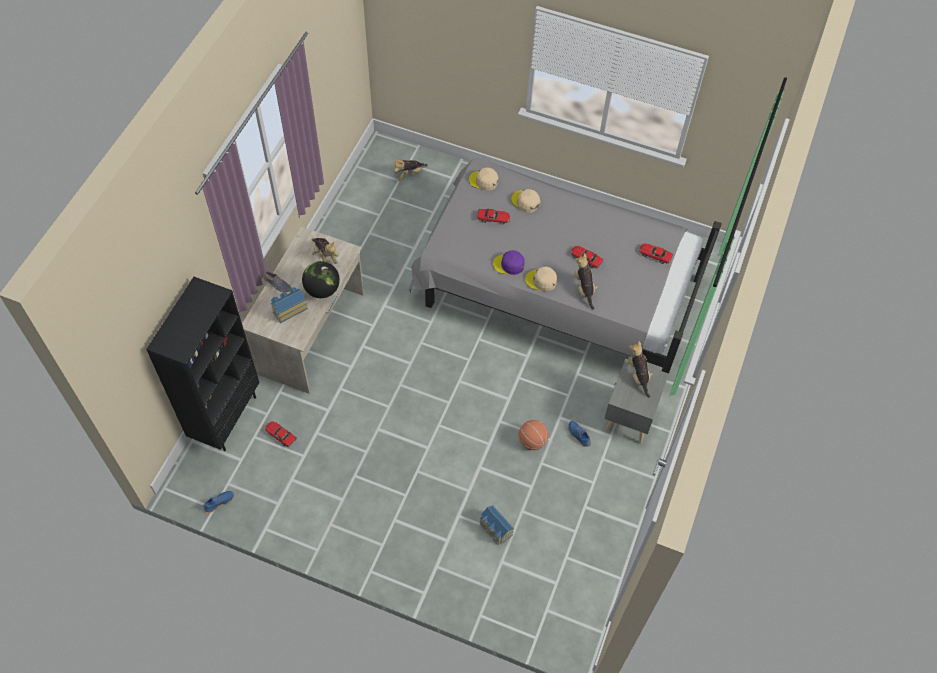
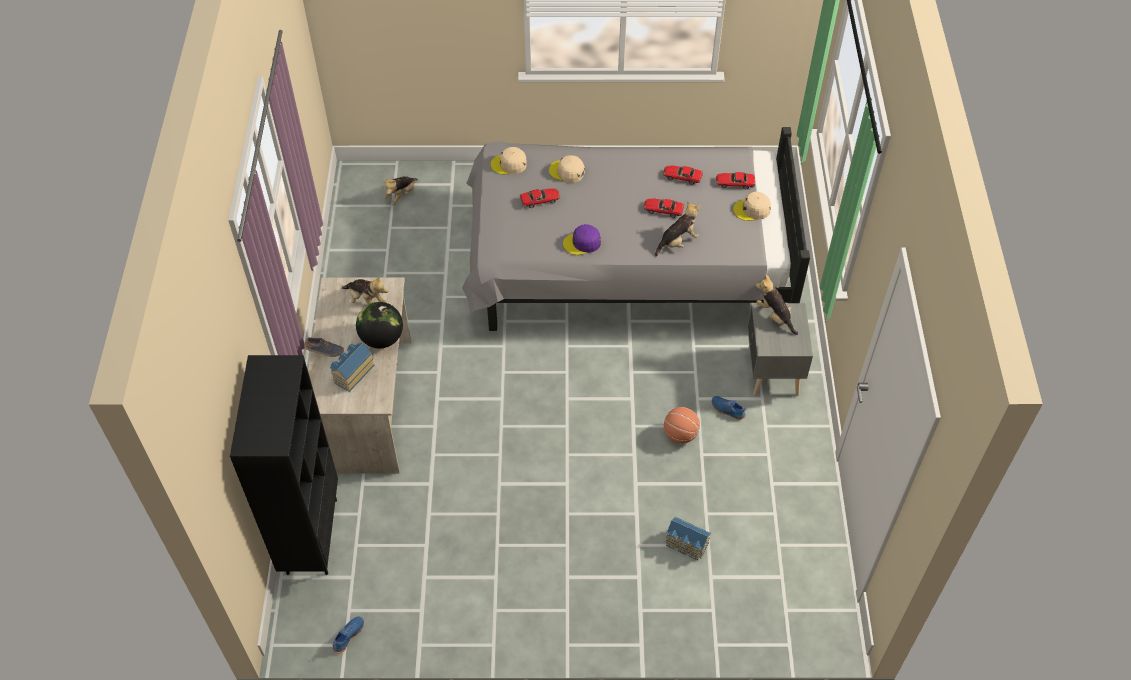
camera: 20 degrees left, 5 degrees down
(280, 435) = (387, 532): toy car -> toy car (682, 177)
(541, 280) = (626, 248): beige cap -> beige cap (752, 210)
(584, 289) = (677, 242): plush toy -> plush toy turned 90 degrees clockwise

